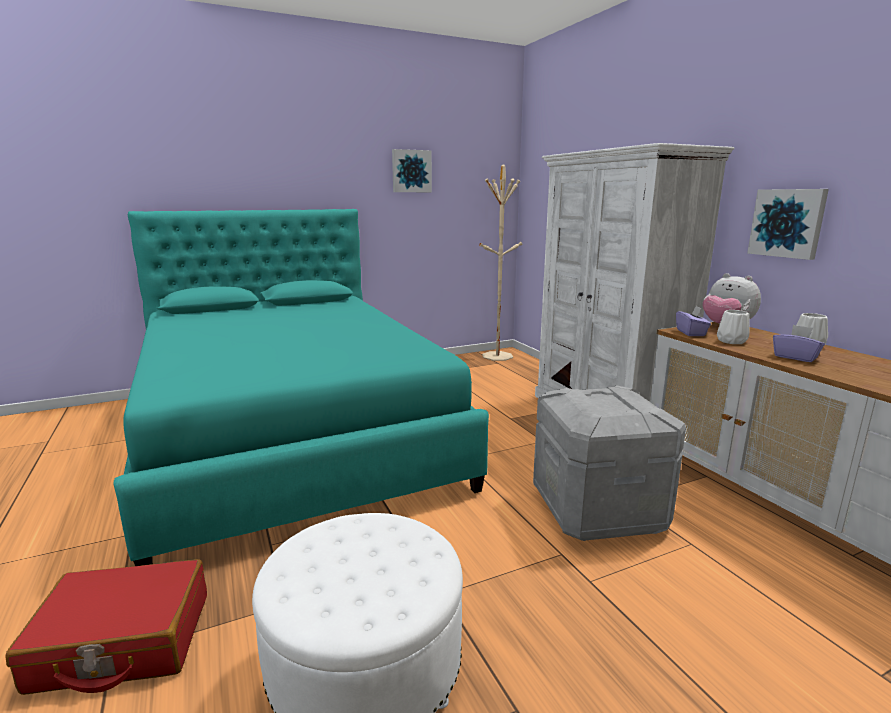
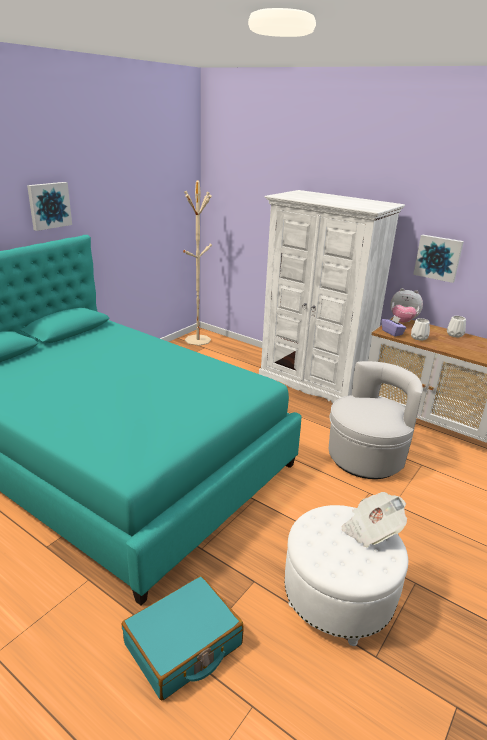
camera: 30 degrees left, 10 degrees up
(122, 642) = (183, 645): red suitcase -> turquoise suitcase
(411, 171) = (124, 191): picture -> picture (49, 205)
(414, 563) = (371, 530): none -> newspaper
(598, 510) = (365, 457): grey storage box -> white armchair
(795, 357) = (458, 347): purple tissue box -> none

